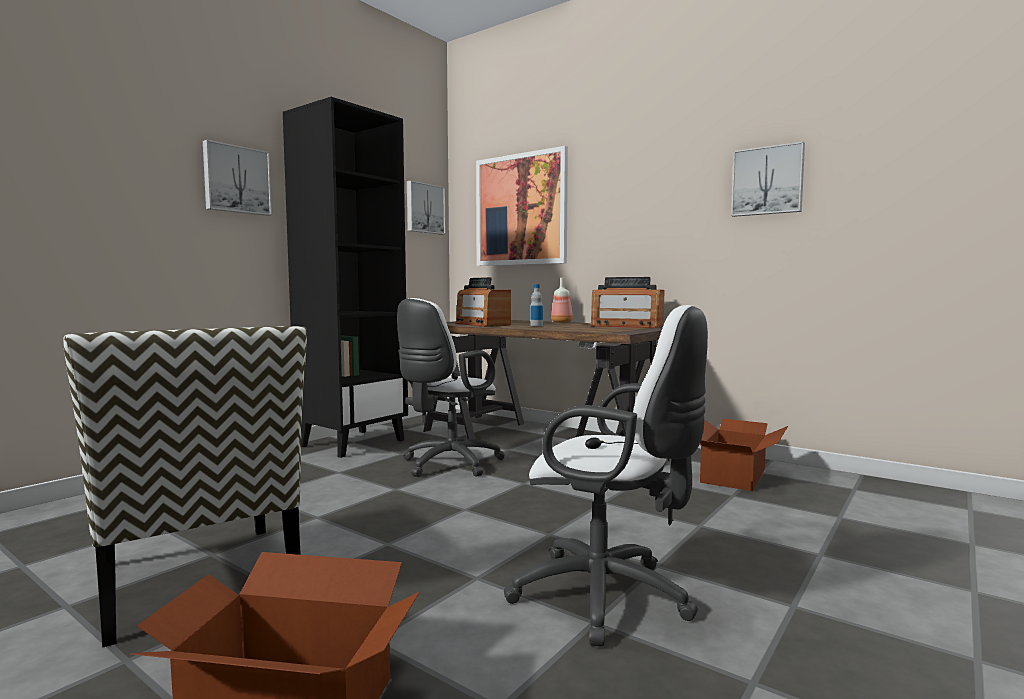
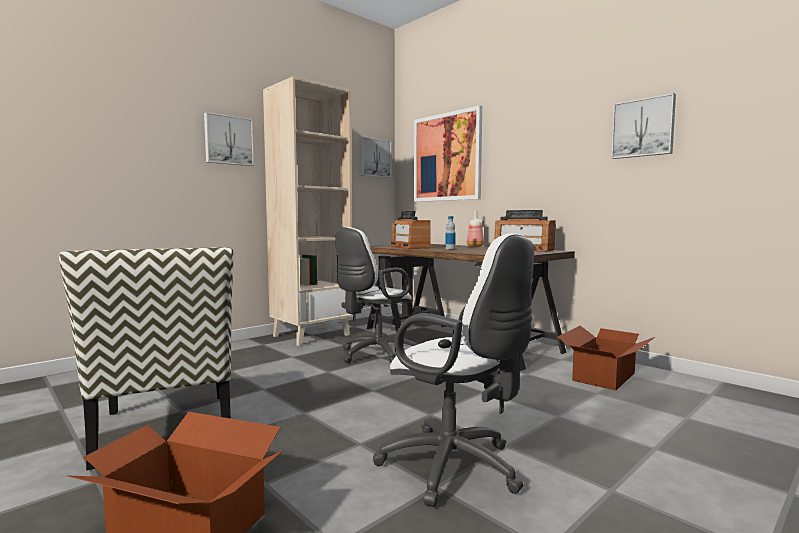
camera: 10 degrees right, 0 degrees up
(353, 443) = (311, 335): black bookcase -> beige bookcase

